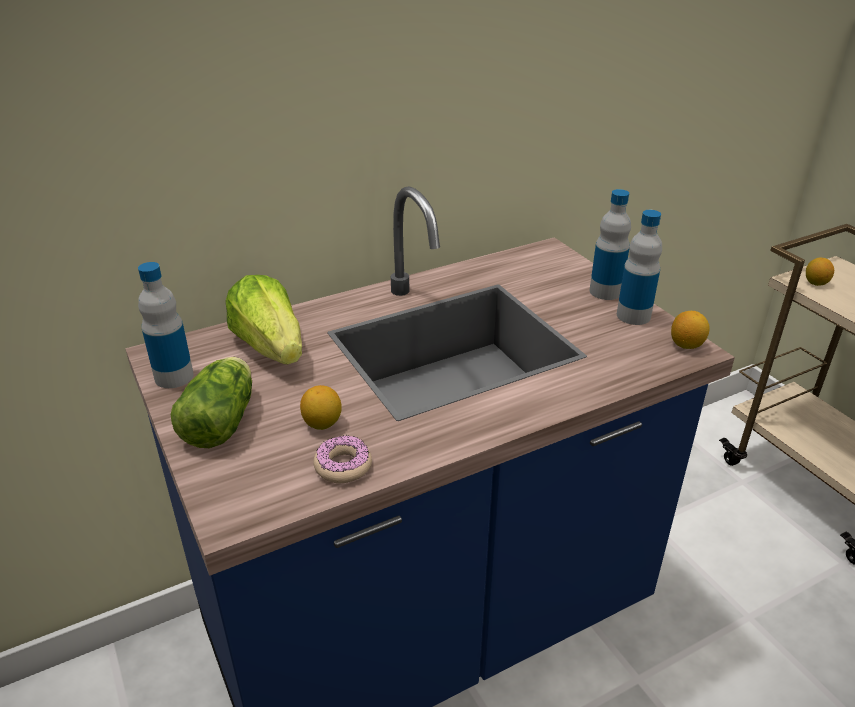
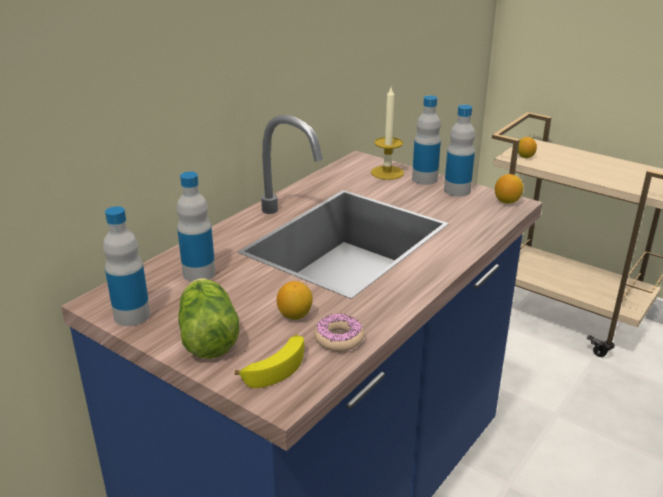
camera: 25 degrees left, 5 degrees down
(255, 477) = (276, 366): none -> banana
(271, 347) = (199, 273): lettuce -> bottle
(567, 273) = (387, 172): none -> candle

